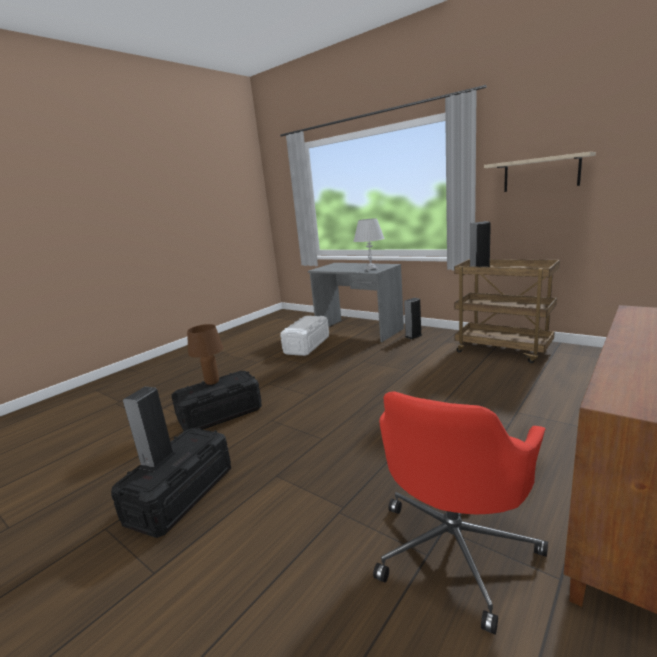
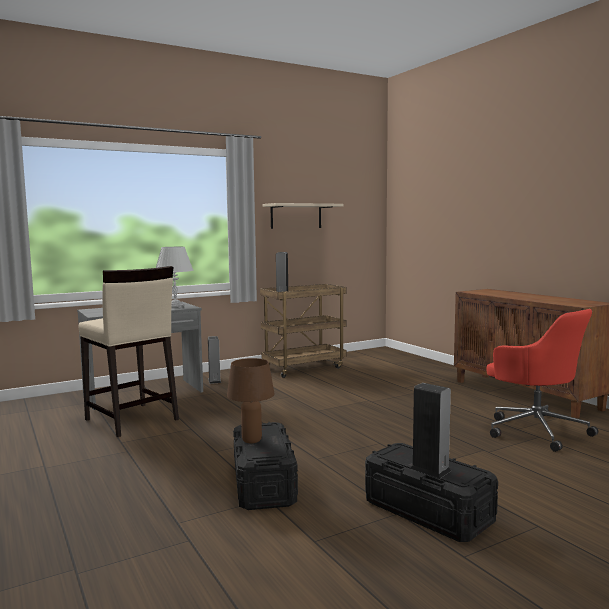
camera: 70 degrees left, 10 degrees down
(307, 345) = (131, 420): white storage box -> beige stool

